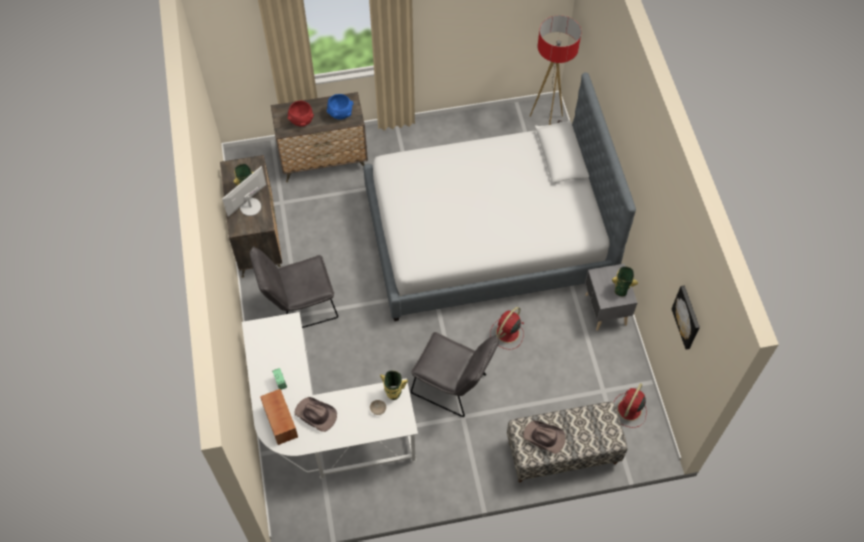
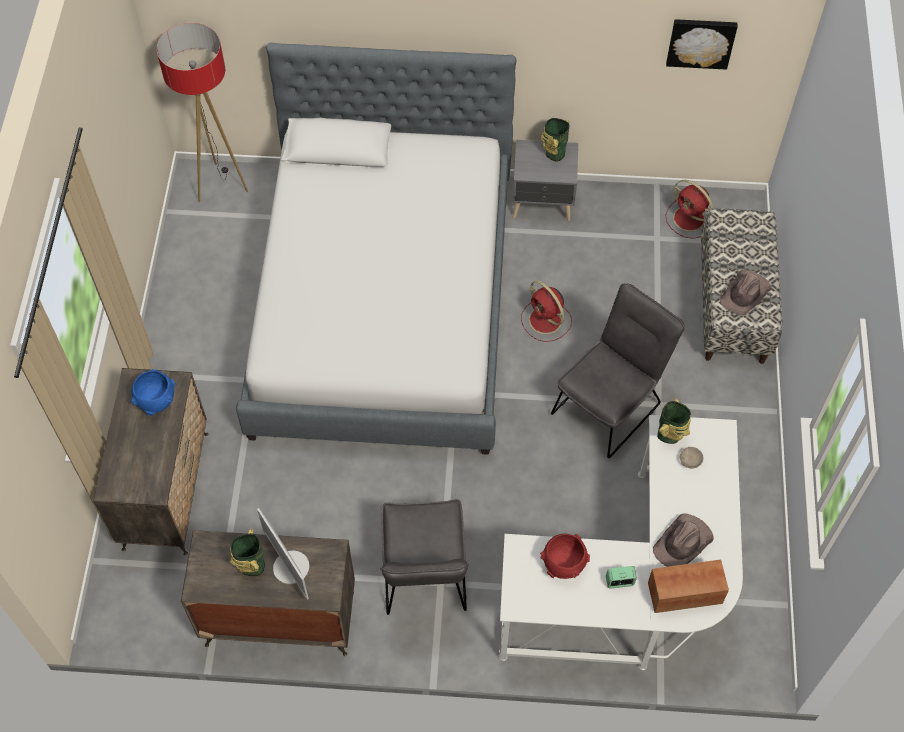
camera: 75 degrees left, 0 degrees up
(301, 121) = (147, 459): red bowl -> red bowl (564, 563)

